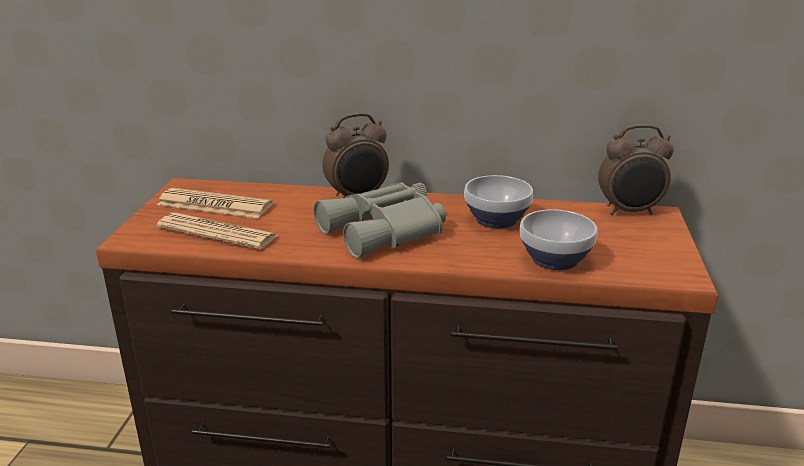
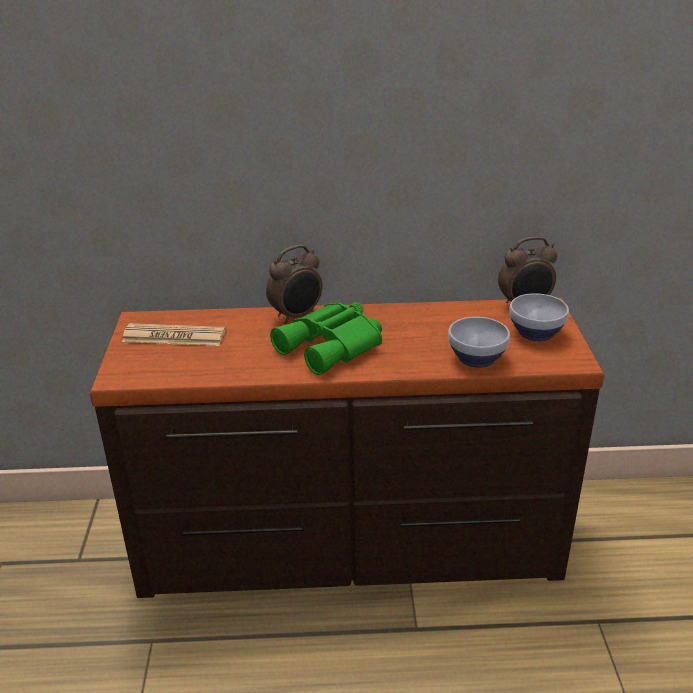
camera: 10 degrees left, 5 degrees up
(217, 232) = (189, 363): newspaper -> none
(385, 231) = (332, 346): grey binoculars -> green binoculars
(498, 221) = (422, 326): bowl -> bowl (537, 333)

